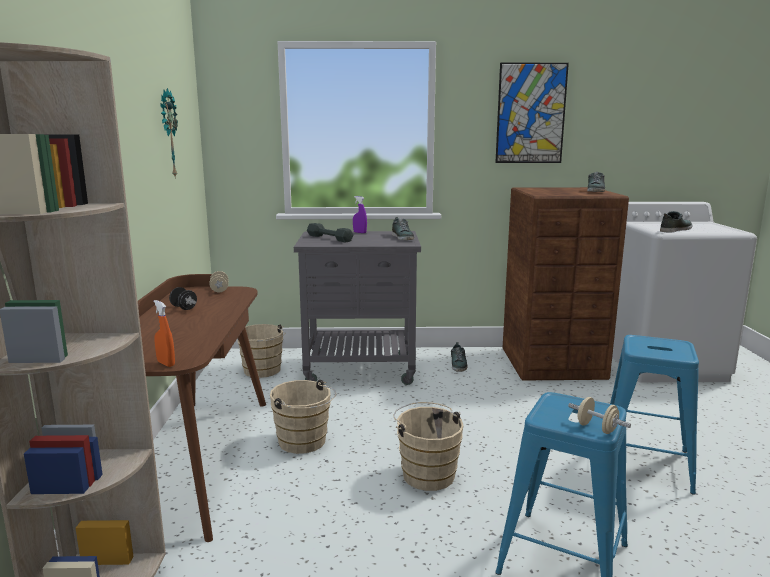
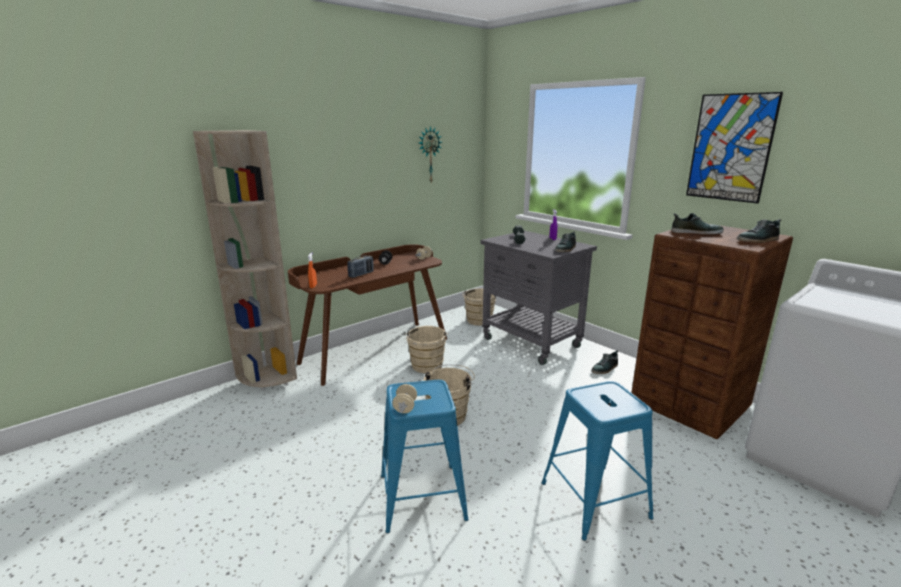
camera: 50 degrees right, 5 degrees up
(193, 329) = (361, 274): none -> radio
(675, 229) = (833, 305): shoe -> shoe (696, 232)

